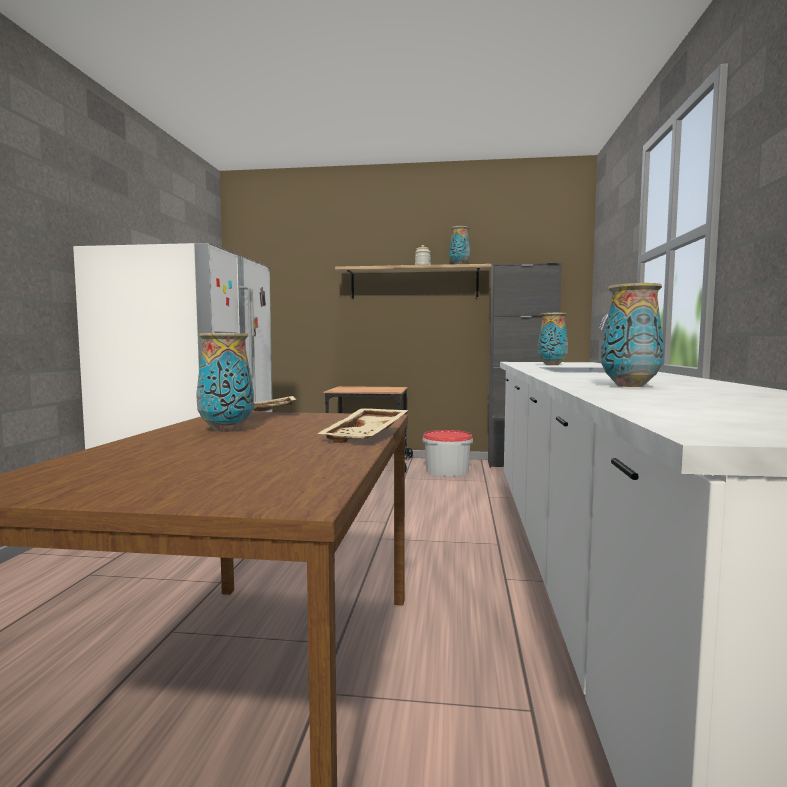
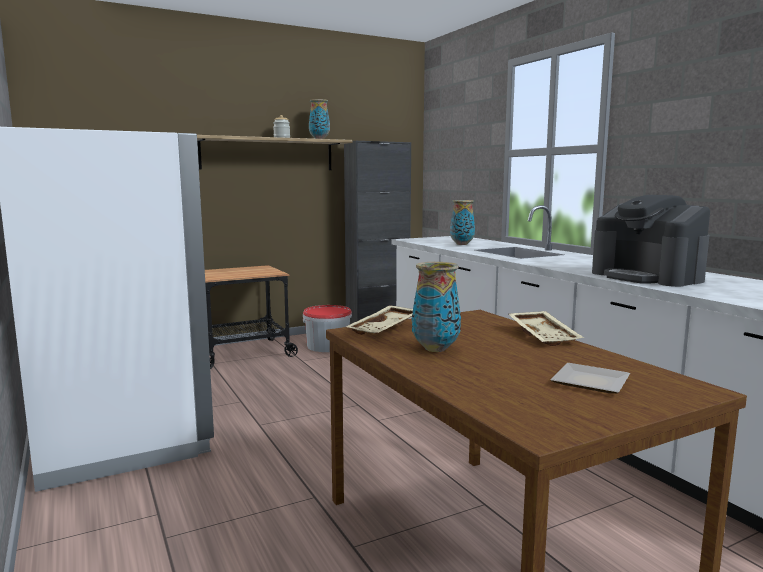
camera: 35 degrees left, 5 degrees up
(218, 469) = (587, 382): none -> plate
(630, 386) = (647, 277): vase -> coffee machine

